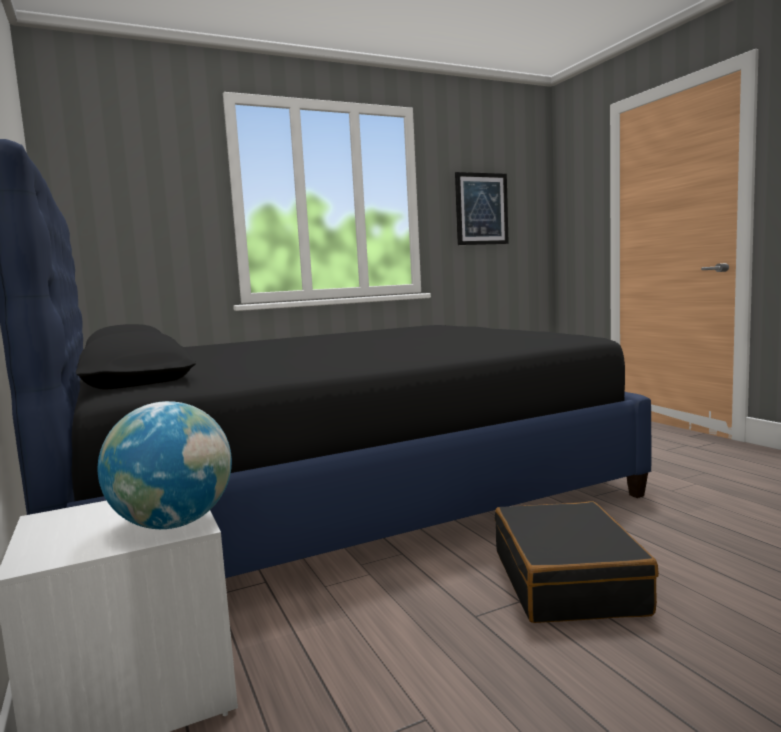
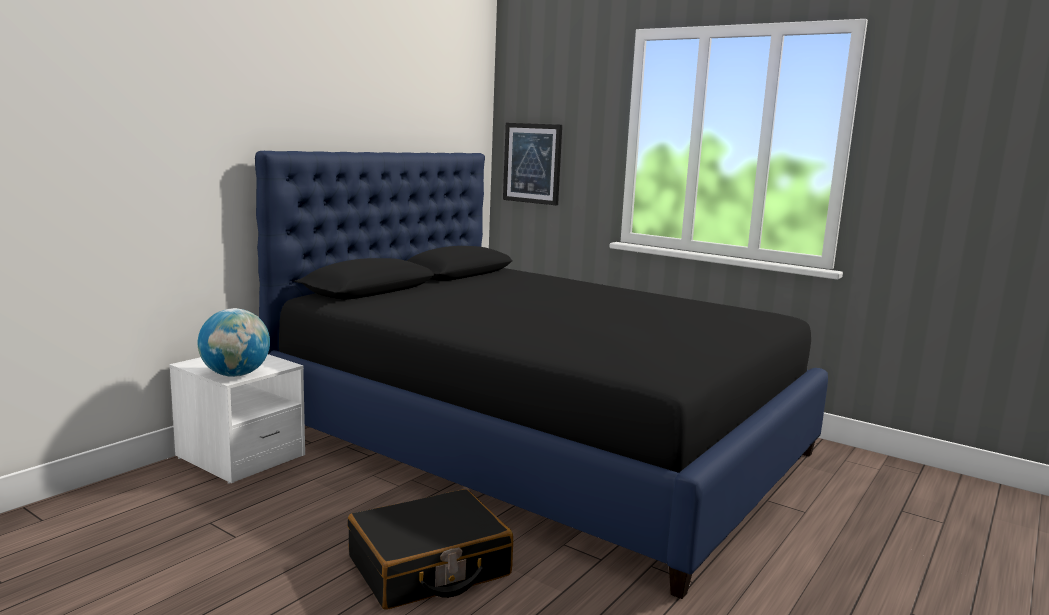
camera: 60 degrees right, 5 degrees up
(481, 209) = (967, 164): picture -> picture (532, 163)

